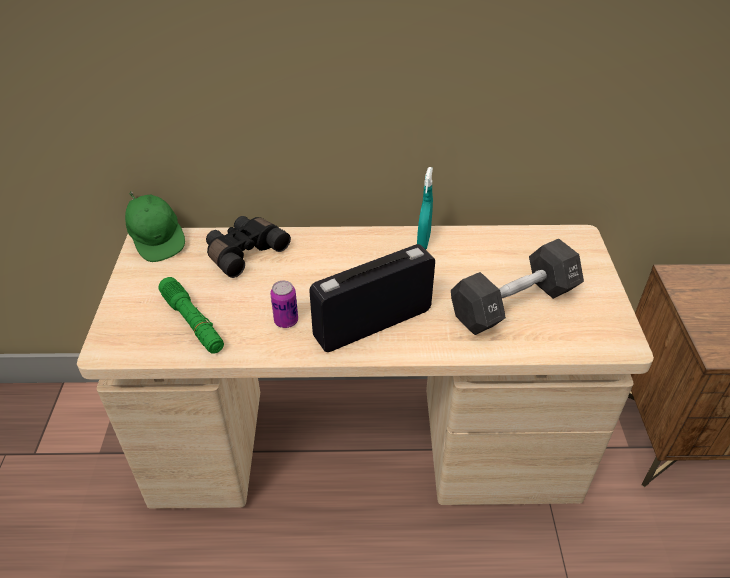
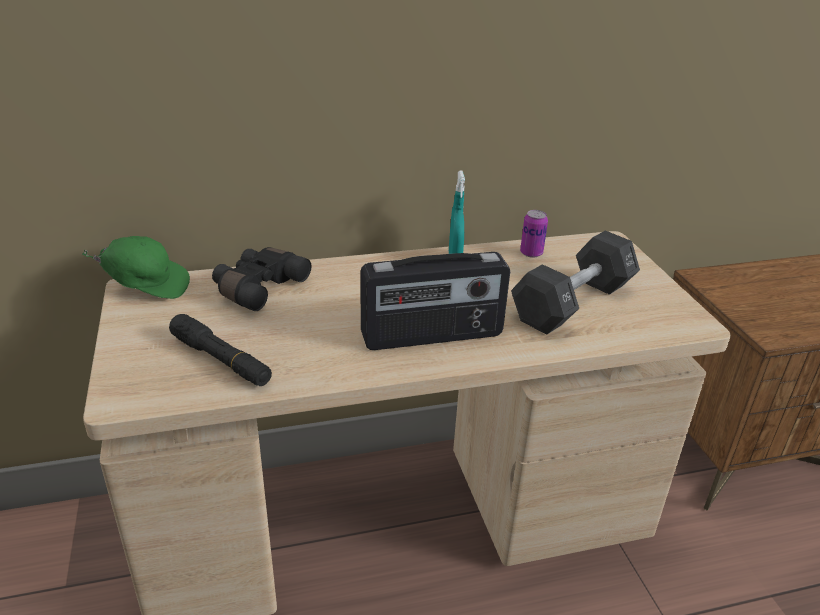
camera: 15 degrees left, 10 degrees down
(157, 240) = (147, 286): green cap -> green cap turned 45 degrees counterclockwise
(192, 322) = (221, 360): green flashlight -> black flashlight
(286, 321) = (333, 346): can -> can (531, 253)
(372, 323) = (432, 336): radio -> radio turned 150 degrees counterclockwise

